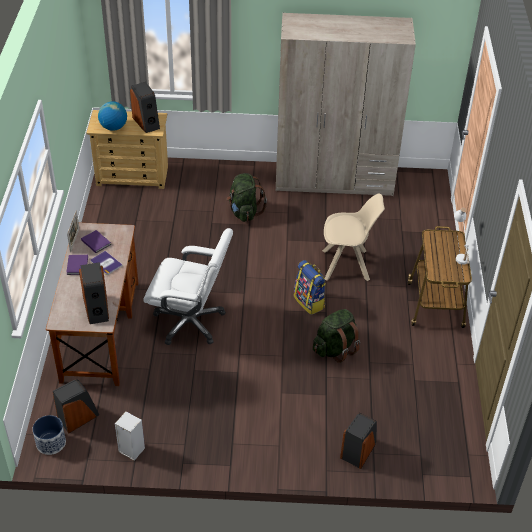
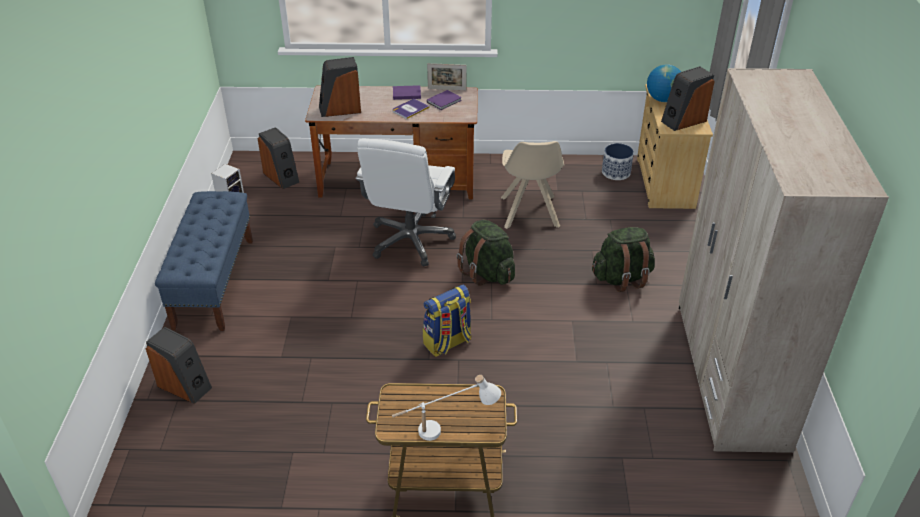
camera: 90 degrees right, 5 degrees down
(50, 443) = (254, 165): planter -> planter (616, 172)
(237, 450) = (214, 282): none -> blue bench
(335, 349) = (359, 367): green backpack -> green backpack (487, 273)
(347, 265) = (527, 385): beige chair -> beige chair (529, 213)

